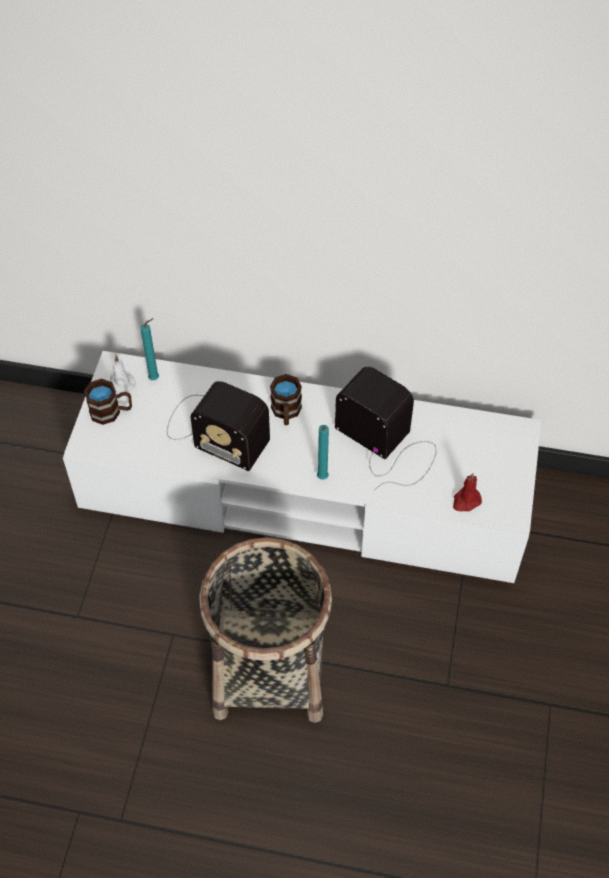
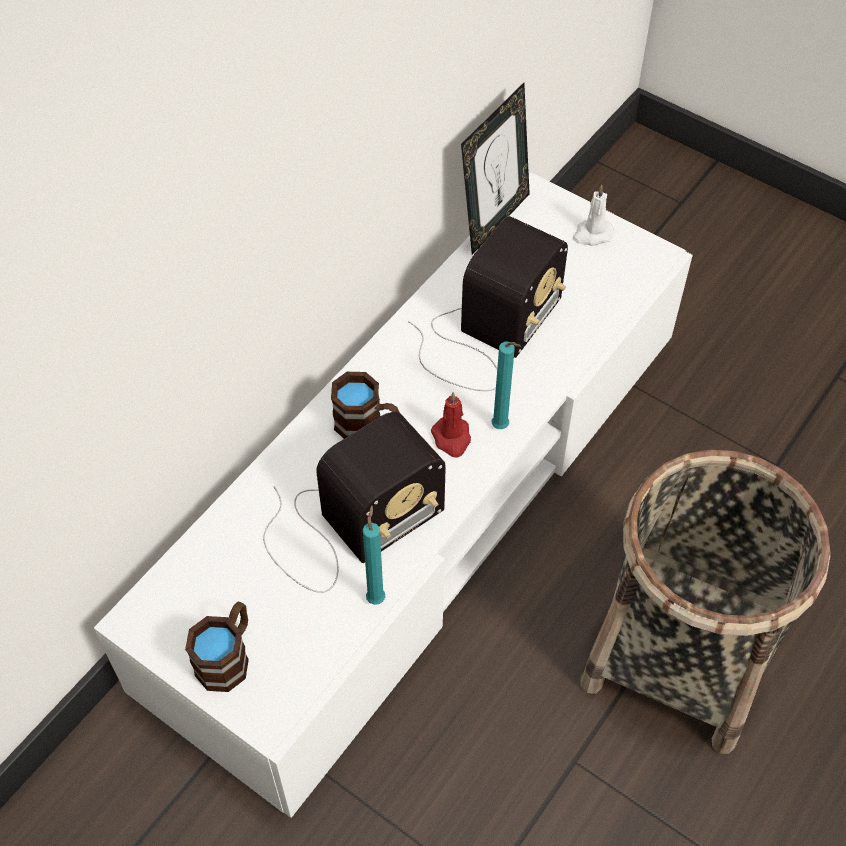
camera: 65 degrees left, 0 degrees up
(121, 383) = (179, 622): white candle -> white candle (592, 234)
(155, 378) = (200, 570): turquoise candle -> turquoise candle (376, 596)
(388, 445) = (486, 334): radio -> radio turned 150 degrees clockwise
(466, 501) = (614, 291): red candle -> red candle (452, 438)
(484, 415) = (494, 220): none -> picture frame

